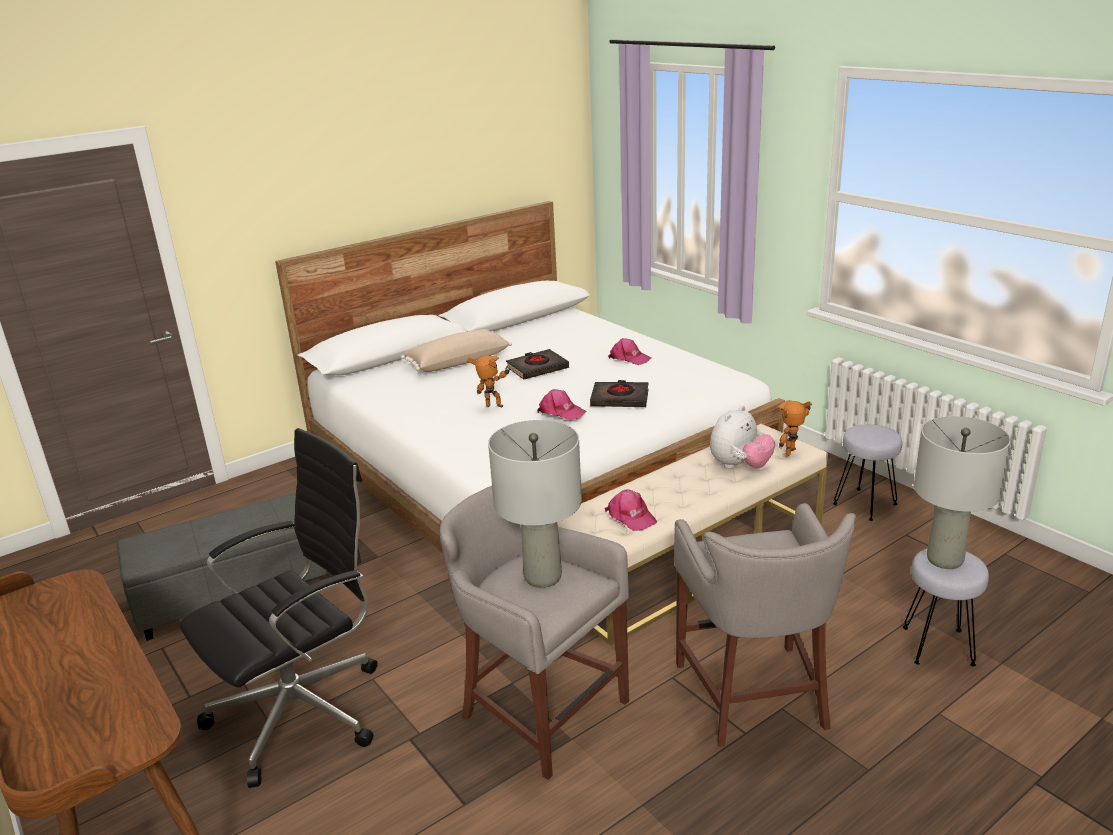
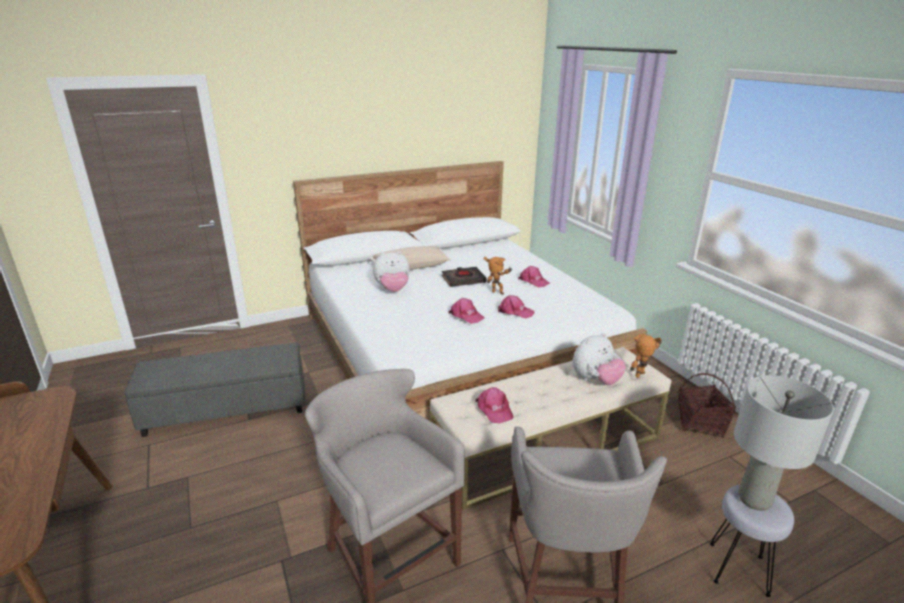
camera: 10 degrees right, 0 degrees up
(304, 711) = (217, 517): black office chair -> none
(448, 394) = (393, 290): none -> plush toy
(493, 407) = (419, 305): toy robot -> toy robot (497, 293)
(543, 576) = (393, 456): grey table lamp -> none
(620, 399) = (515, 312): black book -> pink cap
(865, 505) = (700, 423): grey stool -> basket

